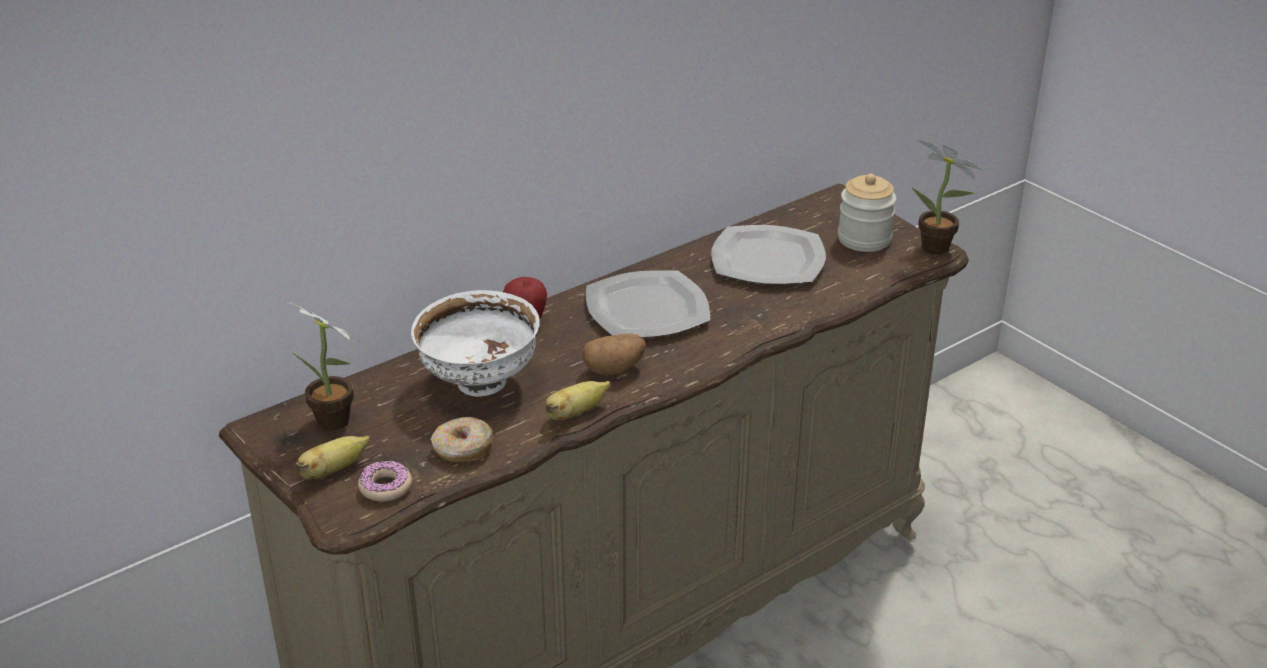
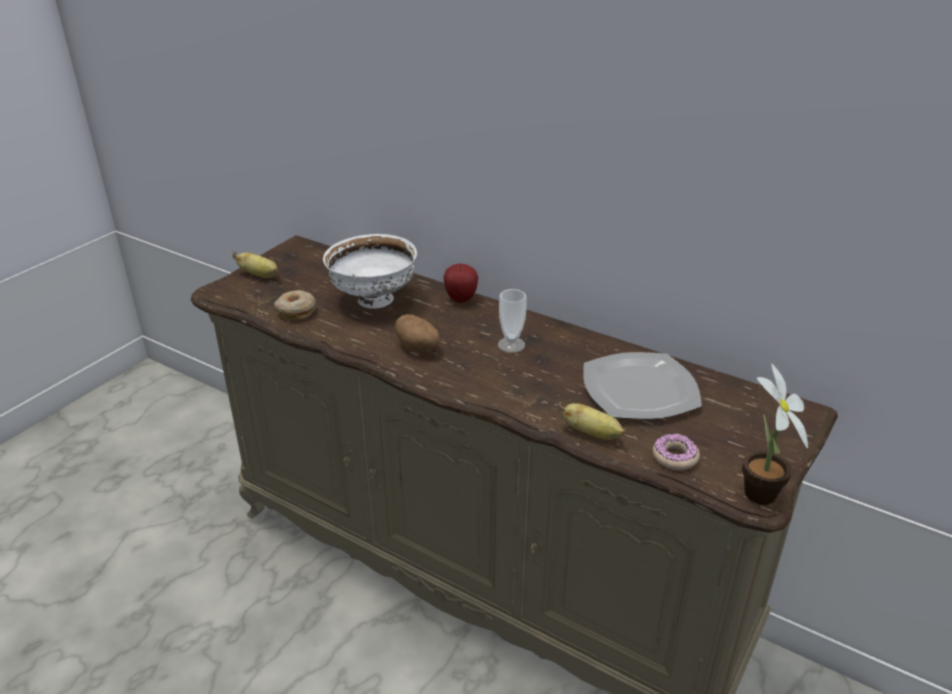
camera: 70 degrees right, 0 degrees up
(335, 424) = (307, 264): potted plant -> none
(385, 487) = (247, 295): donut -> donut (675, 457)
(576, 413) = (355, 343): banana -> banana (591, 434)
(646, 310) = (511, 345): plate -> cup
(864, 239) = (731, 441): jar -> none

